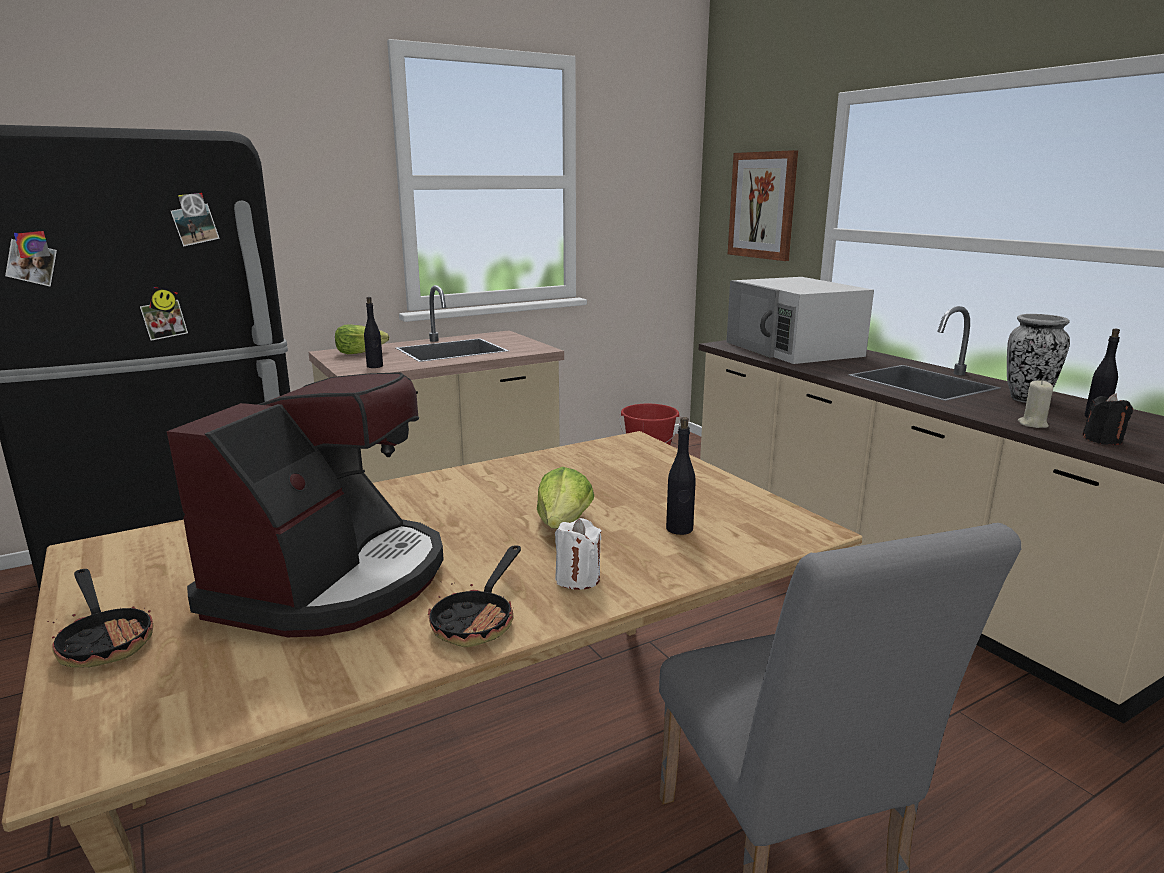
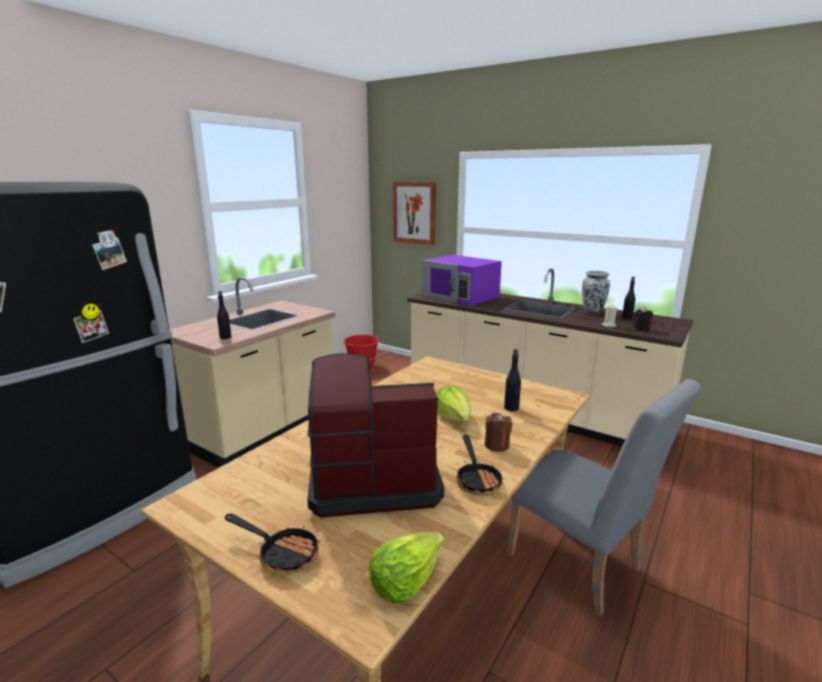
camera: 25 degrees left, 0 degrees up
(332, 581) = (372, 480): coffee machine -> coffee machine turned 90 degrees counterclockwise
(360, 352) = (199, 328): lettuce -> lettuce (405, 580)
(577, 579) = (496, 445): white candle -> brown candle
(794, 349) = (460, 296): white microwave -> purple microwave

